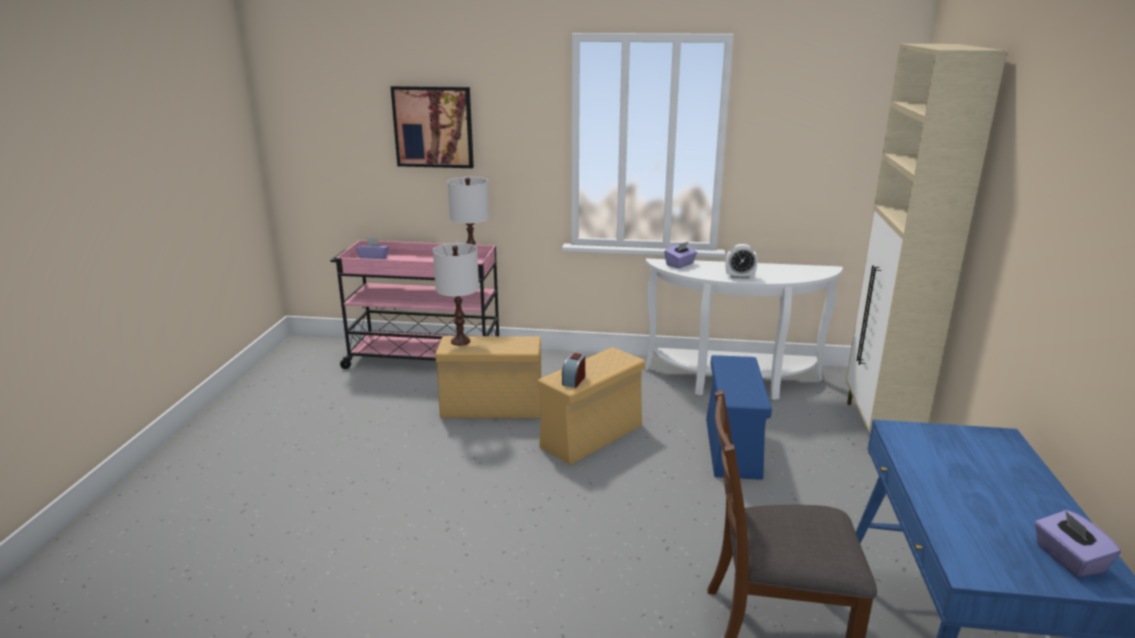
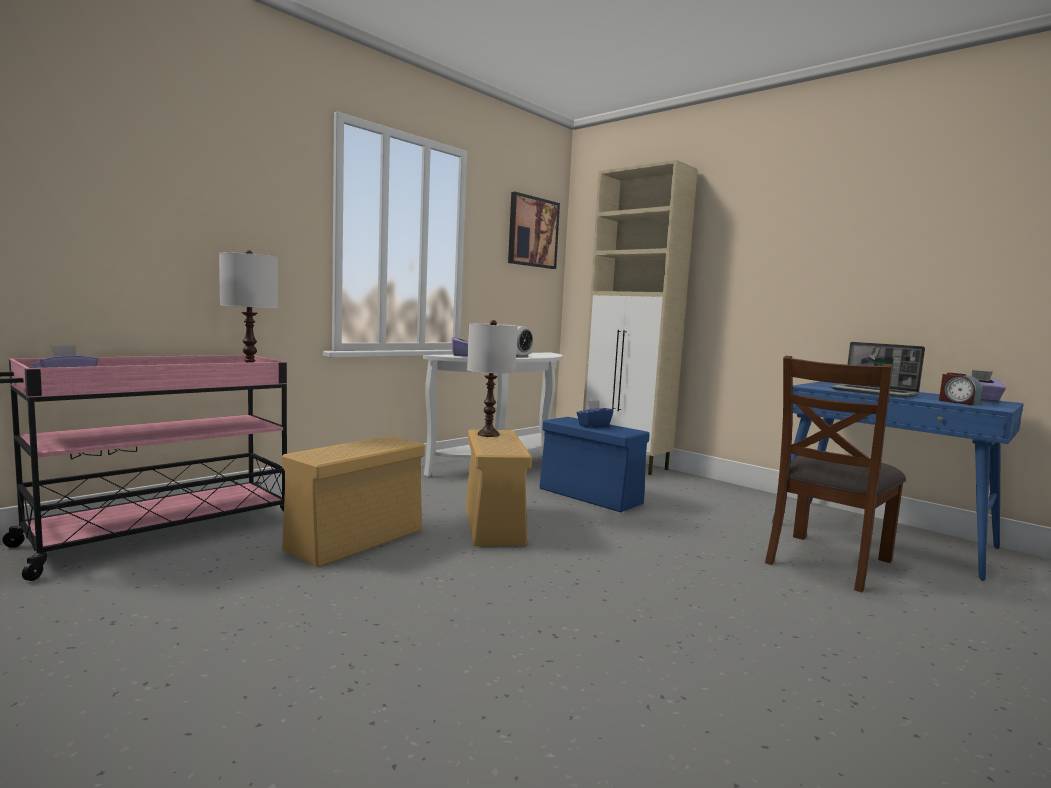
camera: 55 degrees left, 15 degrees down
(433, 127) = (155, 188): picture -> picture (532, 232)
(460, 341) = (320, 453): white table lamp -> white table lamp (488, 434)
(573, 380) = (507, 449): alarm clock -> alarm clock (958, 402)
(736, 379) = (593, 425): none -> blue tissue box
(947, 476) = (875, 392): none -> laptop

